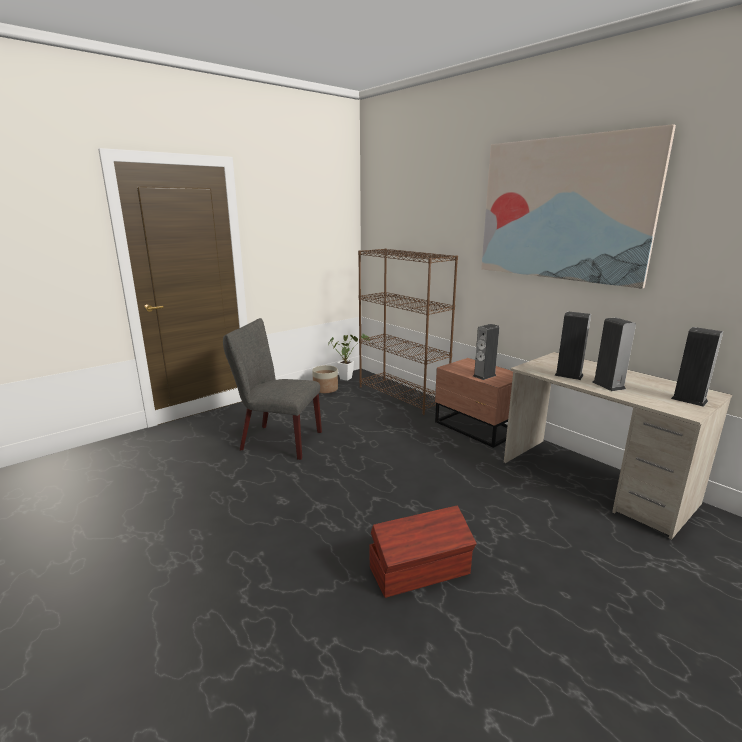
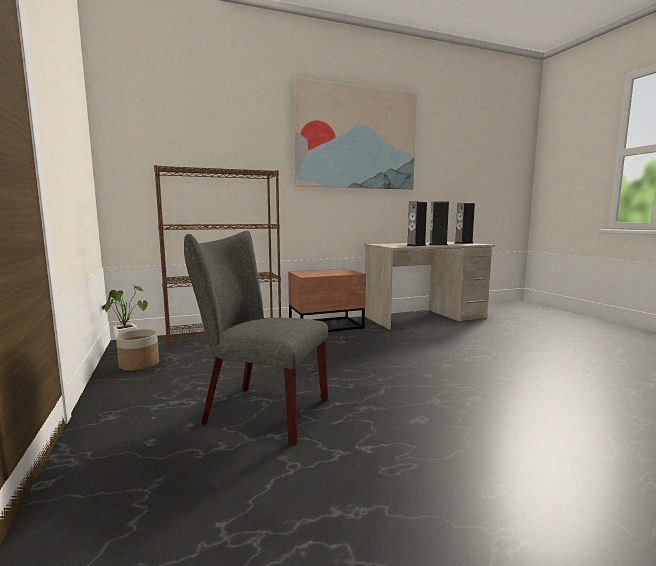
camera: 70 degrees left, 10 degrees down
(276, 440) = (259, 410): grey chair -> grey chair turned 75 degrees clockwise
(421, 571) = (533, 375): brown storage box -> none
(484, 376) = (337, 273): speaker -> none

